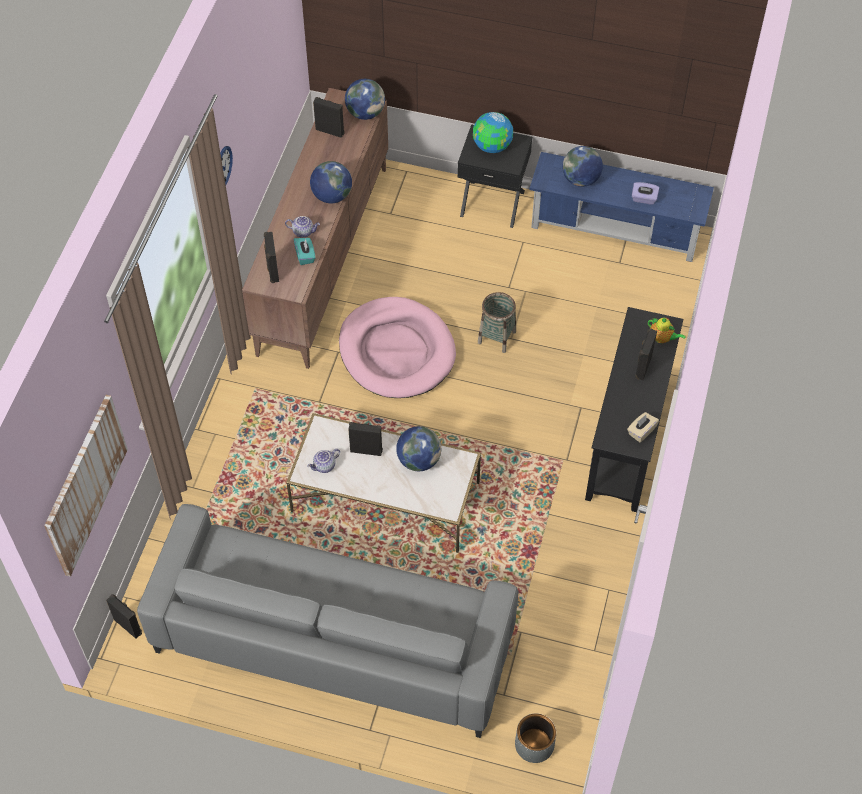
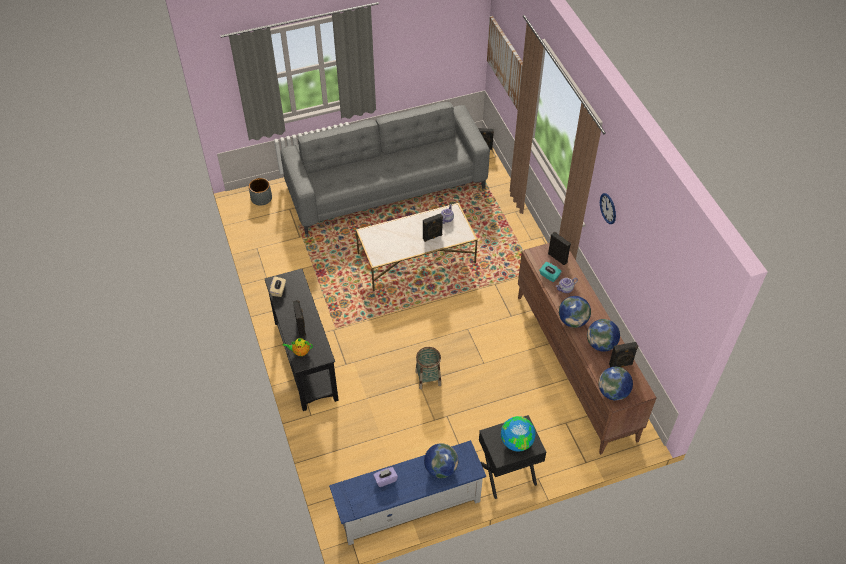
camera: 145 degrees right, 5 degrees down
(396, 351) = (479, 335): pink dog bed -> none
(419, 460) = (401, 247): globe -> globe (601, 344)

